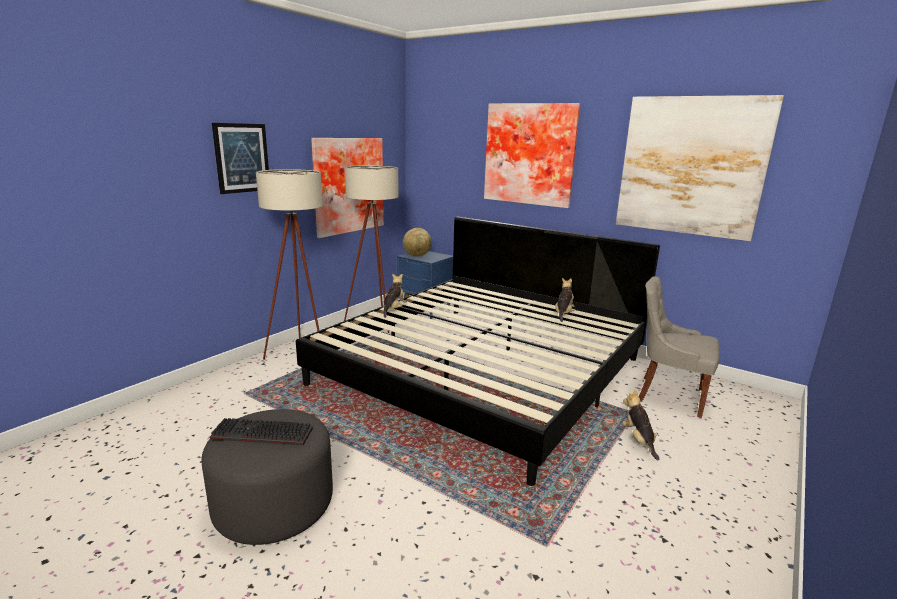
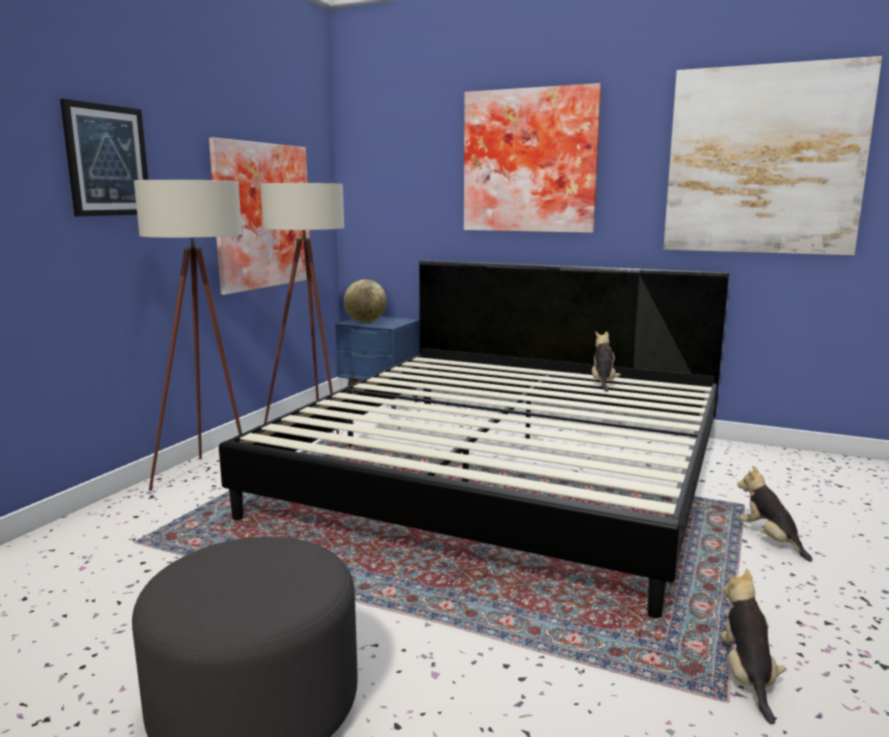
camera: 10 degrees left, 5 degrees down
(260, 435) = (234, 578): keyboard -> none
(393, 309) = (354, 395): plush toy -> plush toy (747, 676)
(668, 395) = (774, 479): grey chair -> none

